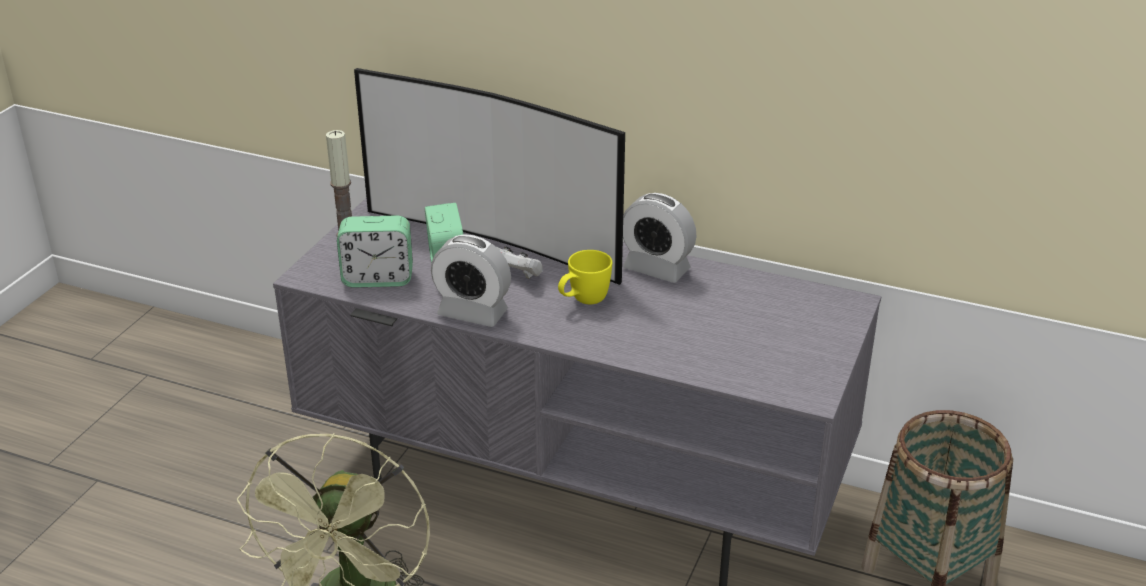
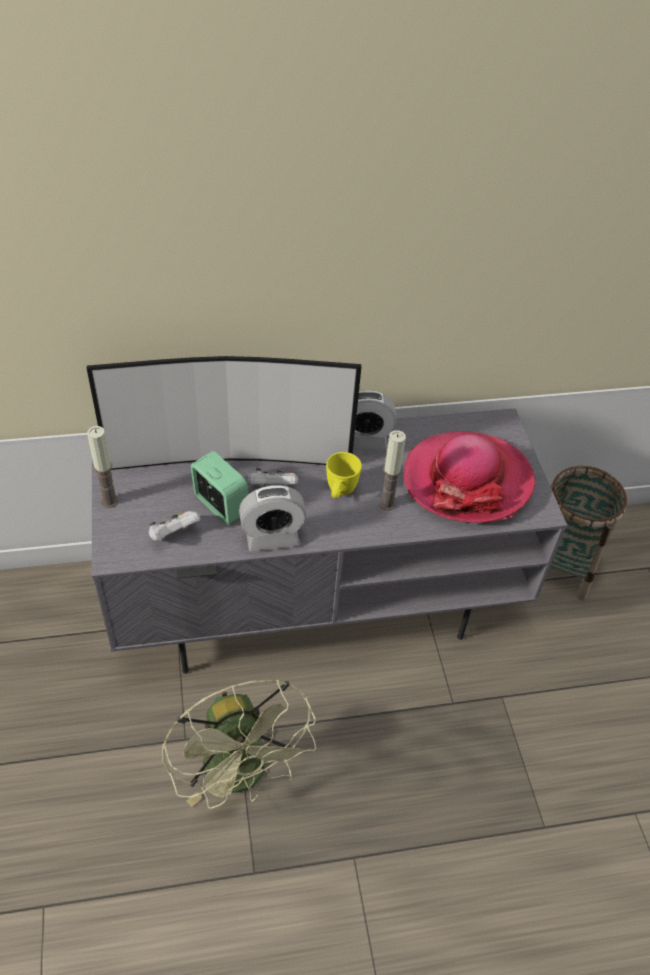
camera: 35 degrees left, 15 degrees up
(378, 278) = (173, 535): alarm clock -> white game controller
(627, 327) = (387, 504): none -> candle
(746, 338) = (467, 480): none -> hat

